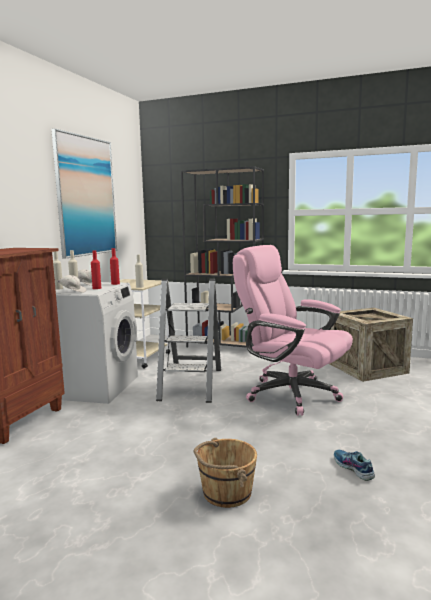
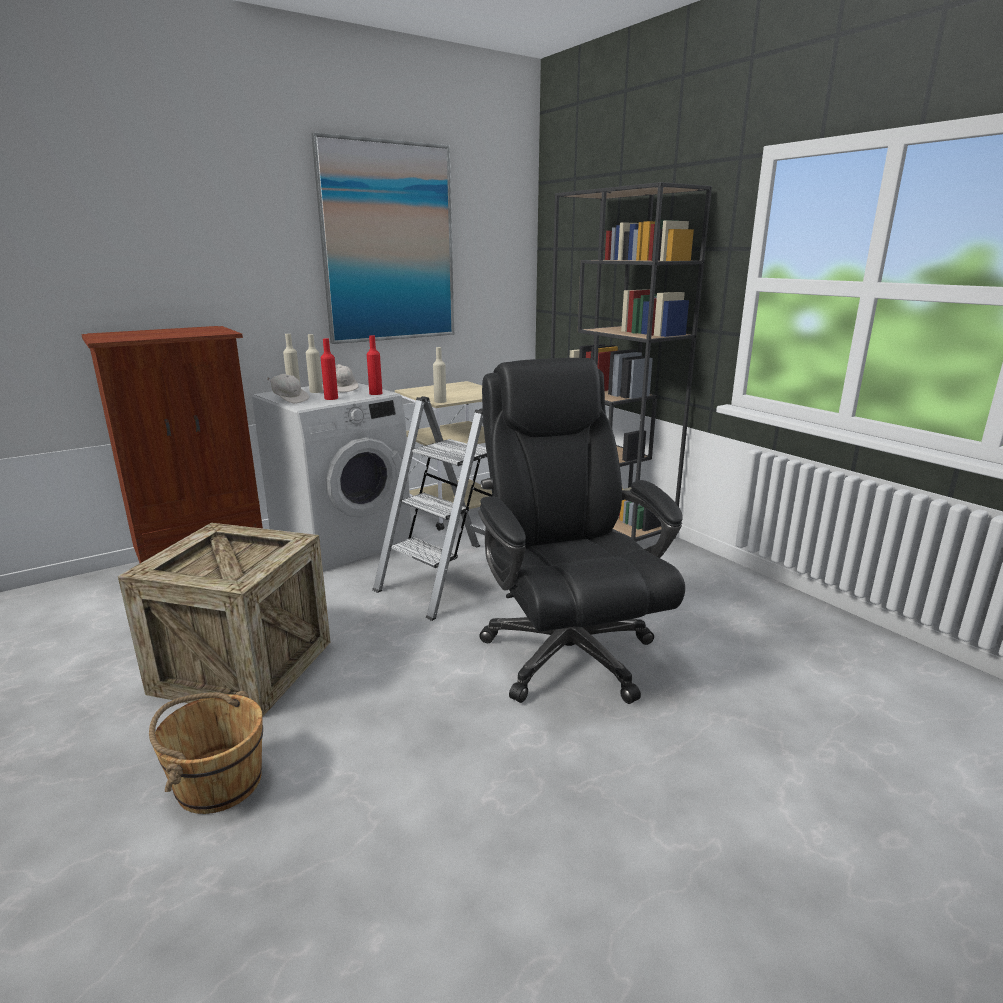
camera: 35 degrees right, 10 degrees up
(292, 395) = (568, 655): pink office chair -> black office chair
(353, 468) = (433, 850): shoe -> none
(367, 368) = (802, 652): crate -> crate (243, 667)

